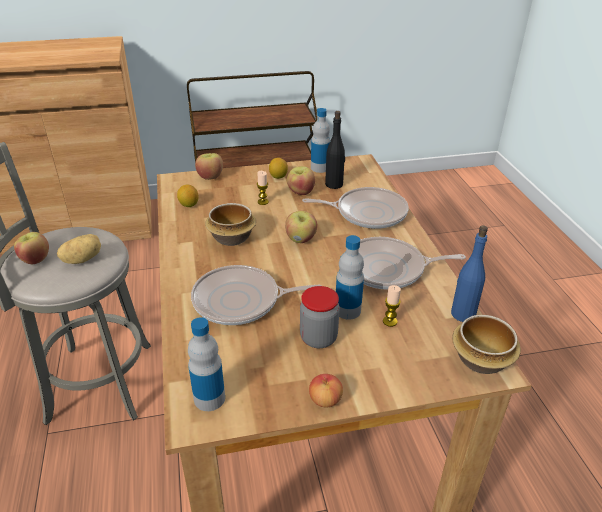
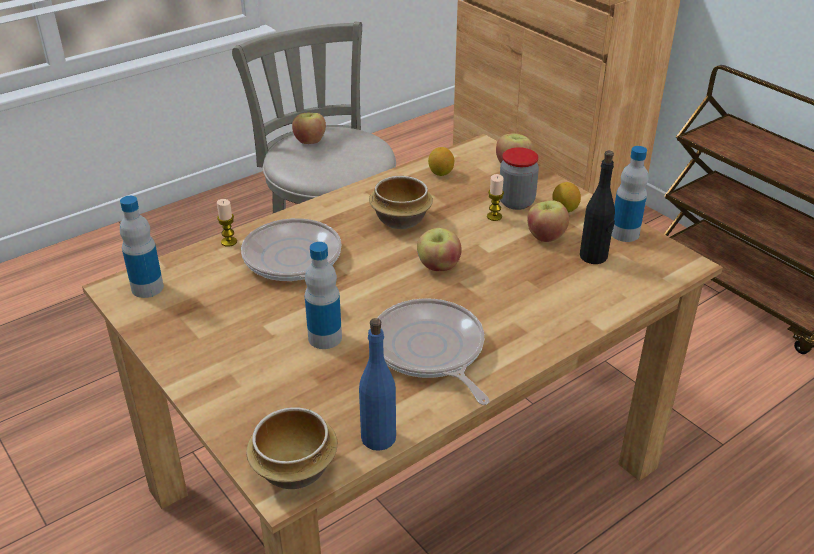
camera: 65 degrees right, 0 degrees up
(82, 259) = (328, 162): potato -> none
(318, 338) = (264, 329): jar -> jar (516, 202)
(325, 400) = (174, 359): apple -> none
(367, 213) = (548, 302): frying pan -> none
(390, 321) = (324, 376): candle -> candle (229, 242)

